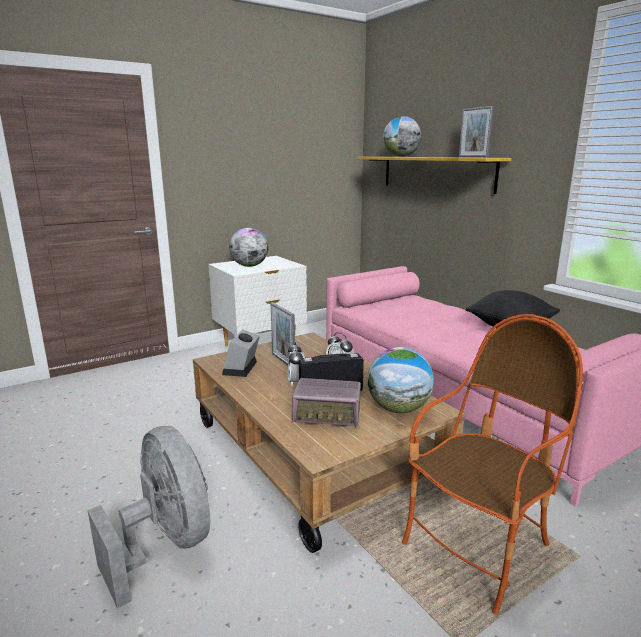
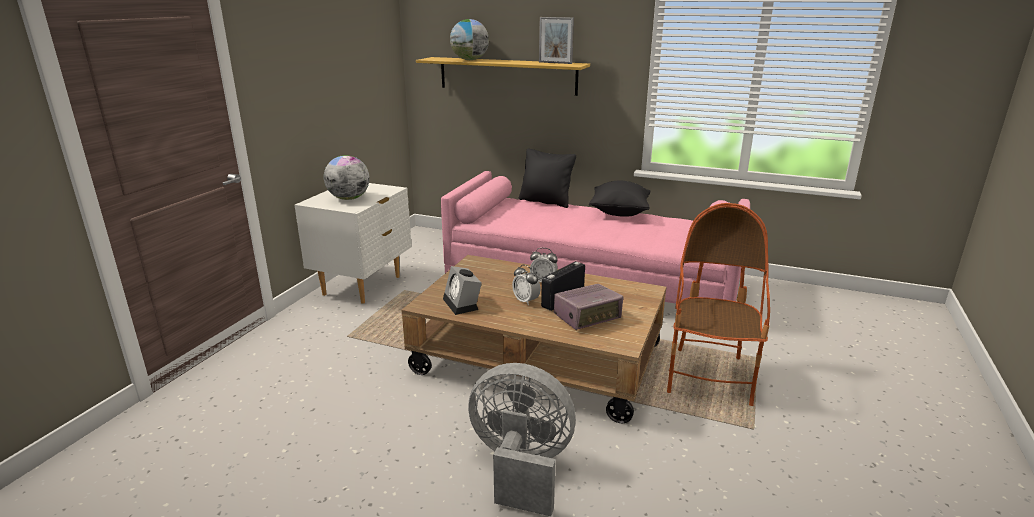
camera: 35 degrees left, 5 degrees up
(283, 361) = (486, 287): picture frame -> none
(398, 409) = (625, 297): globe -> none
(445, 304) = (546, 201): none -> black pillow

